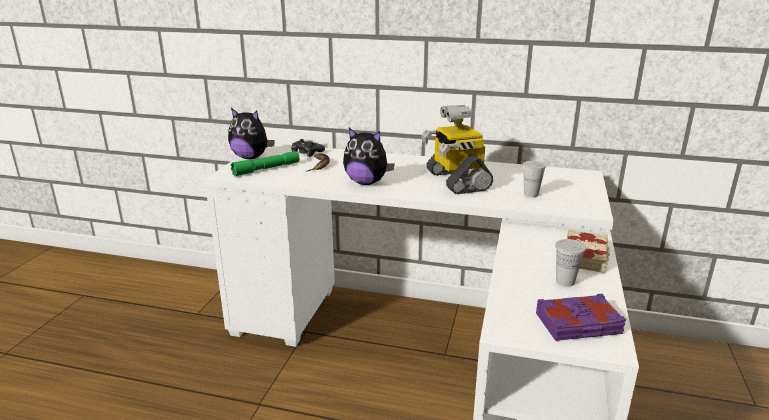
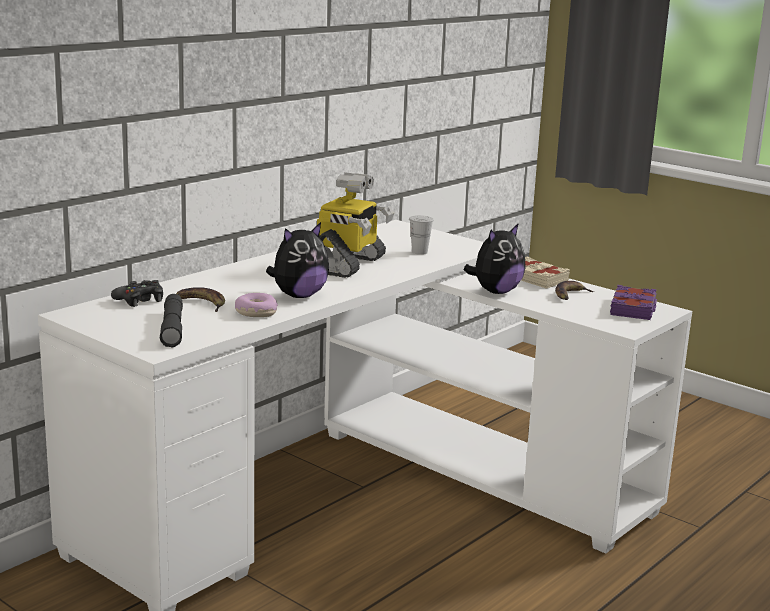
camera: 65 degrees left, 5 degrees down
(251, 157) = (106, 328): plush toy -> plush toy (495, 291)
(266, 169) = (172, 328): green flashlight -> grey flashlight
(318, 180) = (255, 312): none -> donut
(456, 180) = (347, 265): toy robot -> toy robot turned 75 degrees counterclockwise
(565, 281) = (570, 295): white cup -> banana

